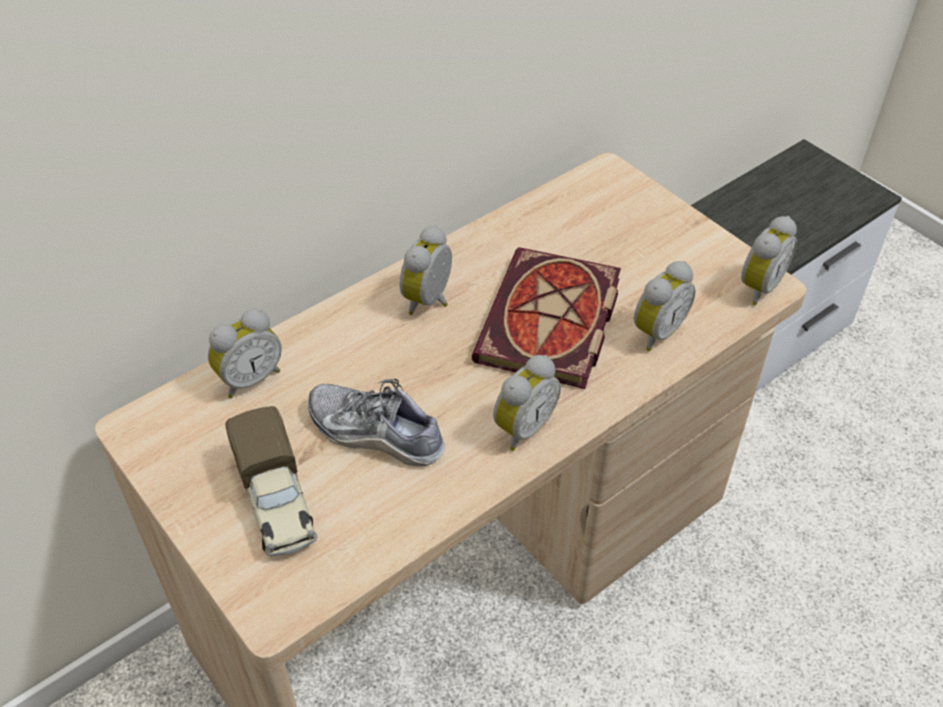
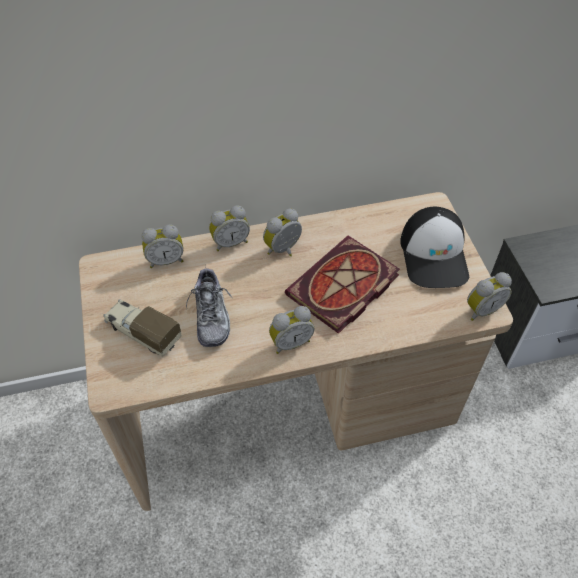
camera: 25 degrees right, 5 degrees up
(276, 501) = (142, 332): toy truck -> toy truck turned 120 degrees clockwise
(375, 433) = (211, 315): shoe -> shoe turned 150 degrees counterclockwise
(651, 237) = (434, 255): none -> cap
(655, 331) = (401, 314): alarm clock -> alarm clock (230, 242)

